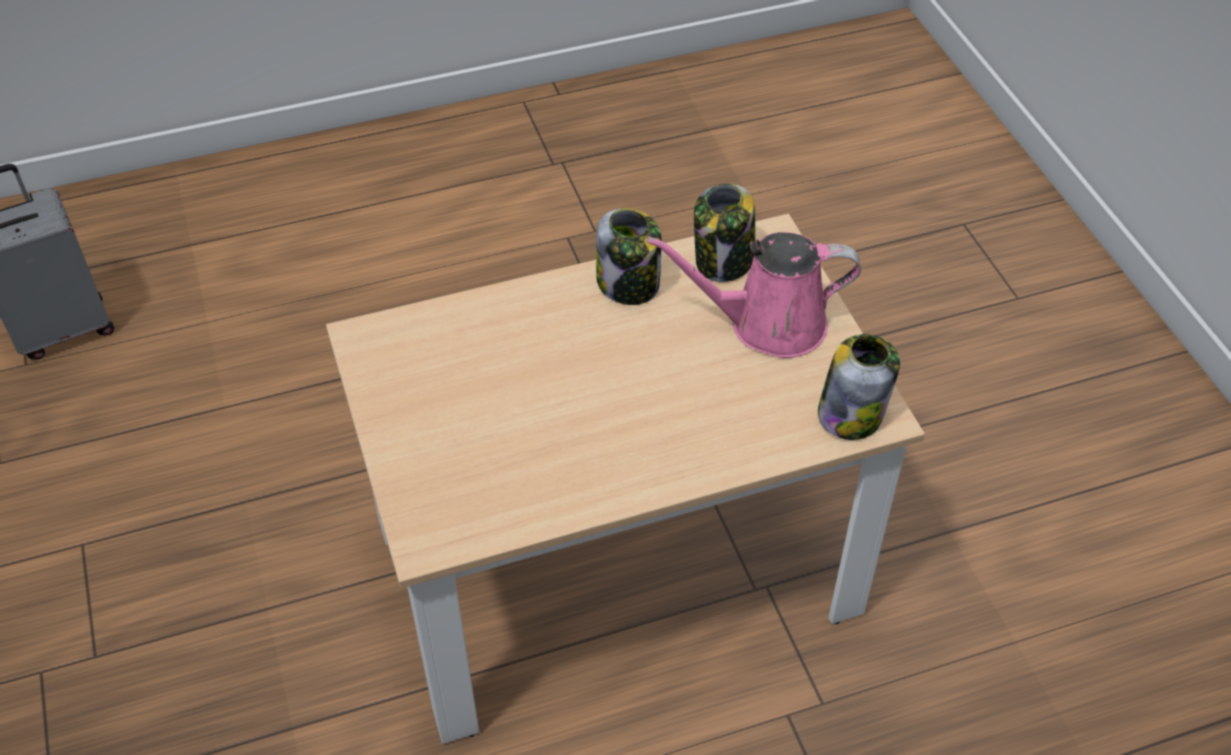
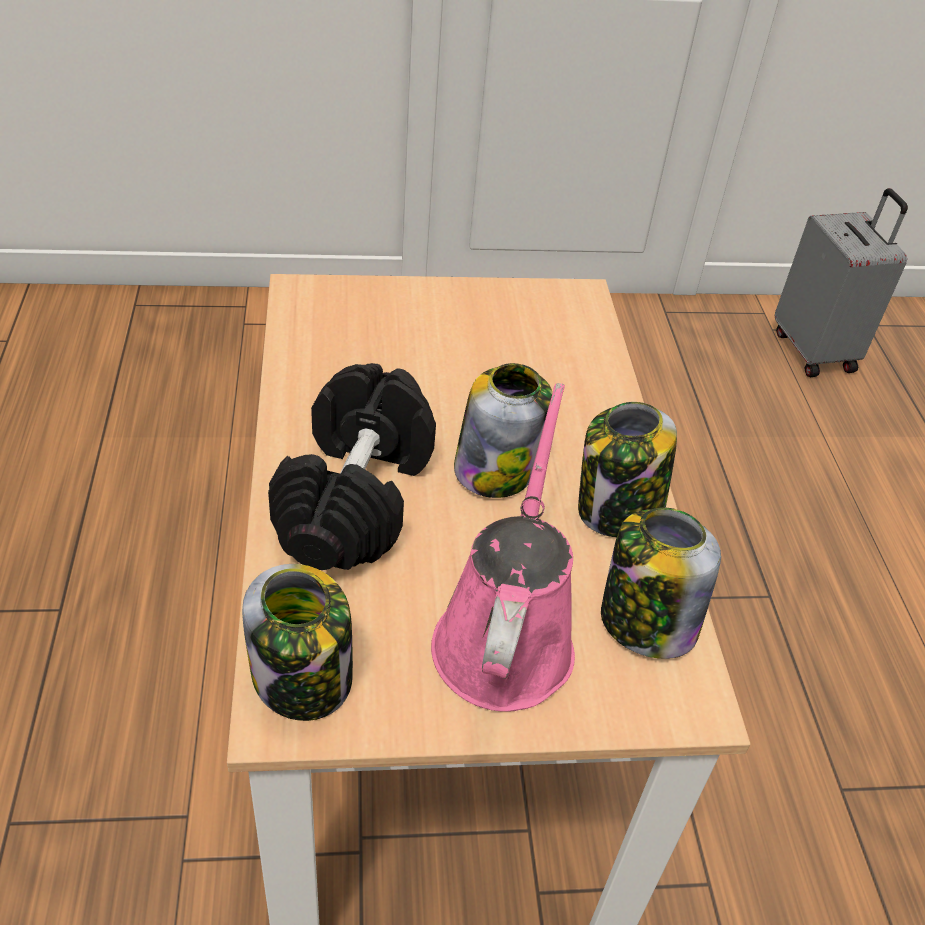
camera: 100 degrees right, 5 degrees down
(616, 355) = (495, 469): none -> jar
(683, 429) = (356, 497): none -> black dumbbell

